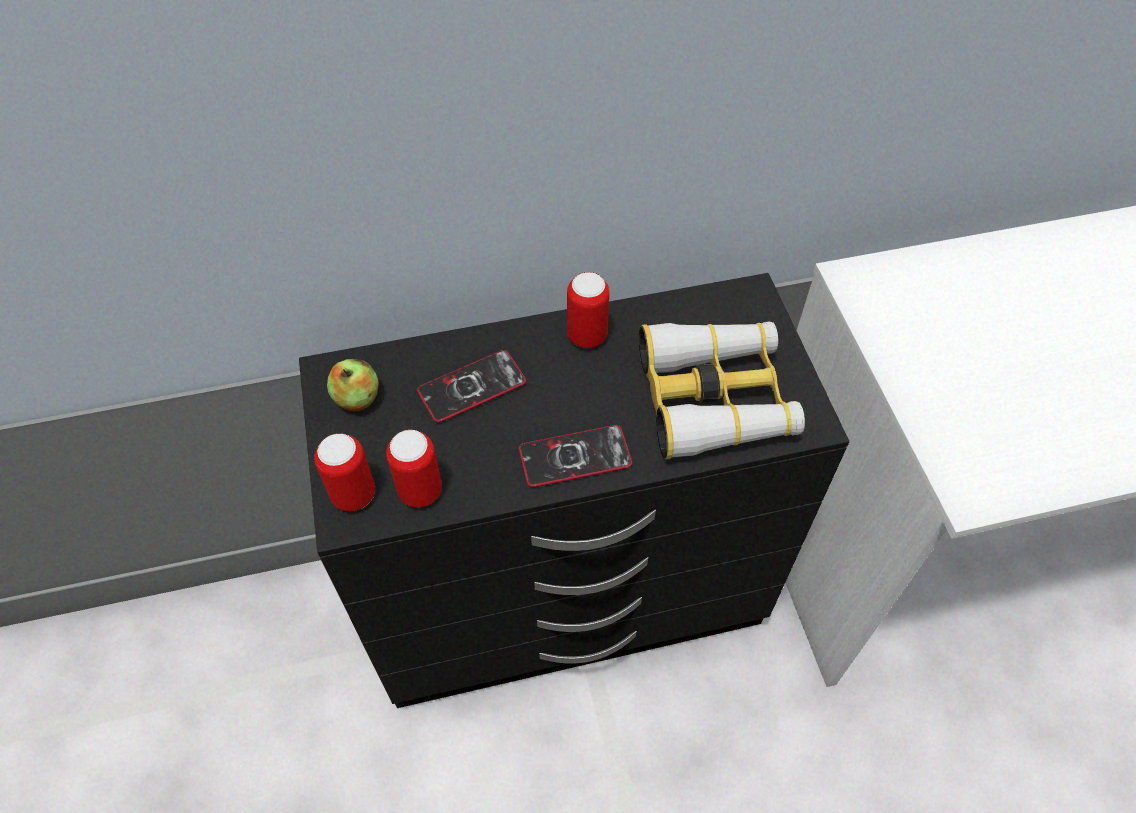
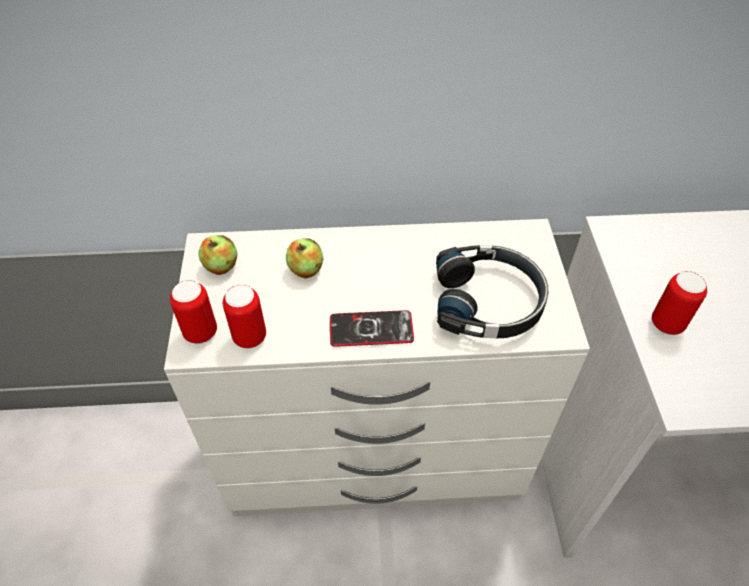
camera: 10 degrees right, 5 degrees down
(472, 387) = (306, 269): phone -> apple
(569, 598) = (376, 456): black dresser -> white dresser
(587, 336) = (399, 245): can -> can (667, 324)
(715, 398) = (488, 302): binoculars -> black headphones

